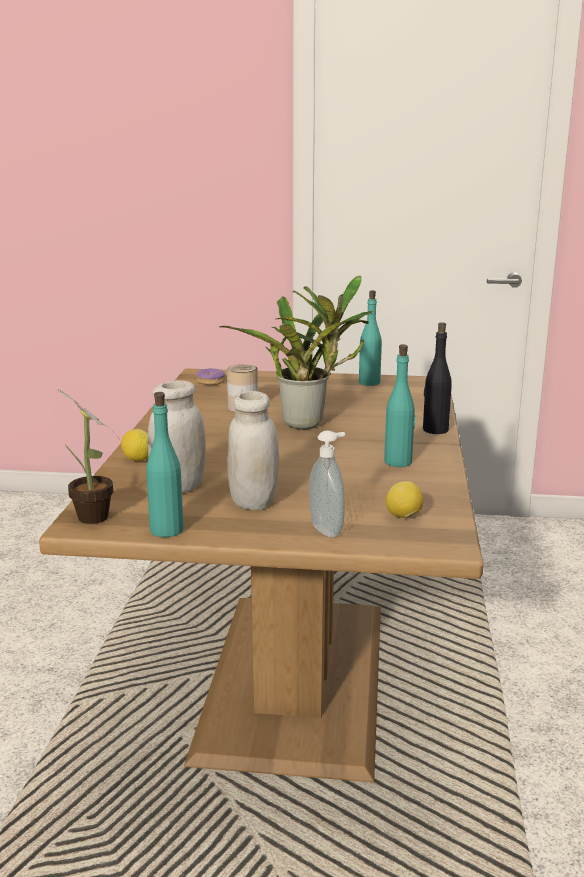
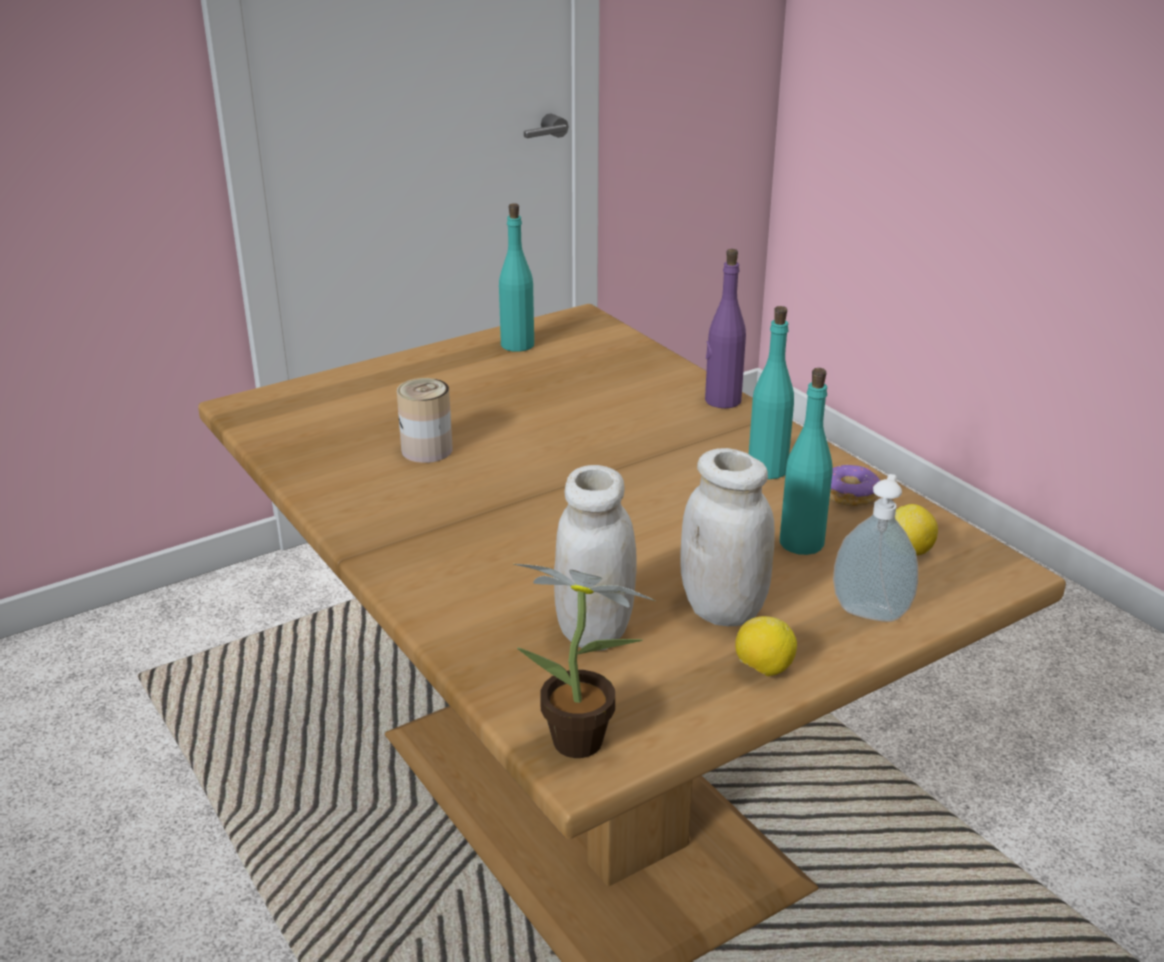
camera: 40 degrees left, 10 degrees up
(138, 459) = (450, 609): lemon -> lemon (763, 669)
(167, 530) = (706, 709): turquoise bottle -> turquoise bottle (801, 542)
(211, 382) = (294, 417): donut -> donut (850, 494)
(309, 423) = (563, 446): potted plant -> none
(435, 430) = (722, 400): black bottle -> purple bottle

